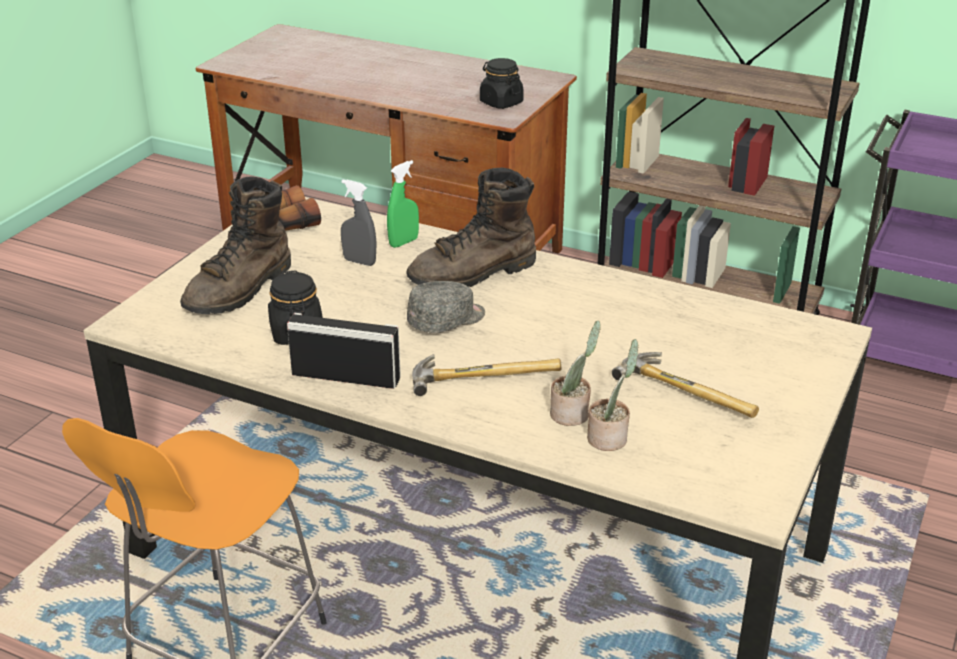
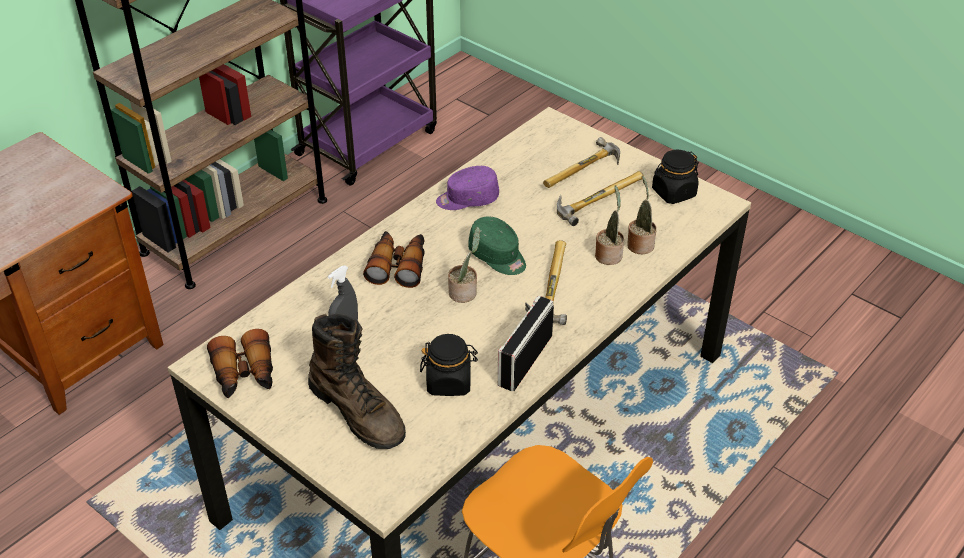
camera: 75 degrees left, 10 degrees up
(403, 242) = (323, 296): green spray bottle -> none
(447, 320) = (464, 292): grey cap -> potted plant
(474, 274) = (398, 265): brown boot -> binoculars
(501, 103) = (67, 189): black jar -> black jar (673, 193)
(523, 333) = (498, 256): none -> green cap
(620, 297) = (467, 199): none -> purple cap
(741, 374) = (585, 172): none -> hammer

